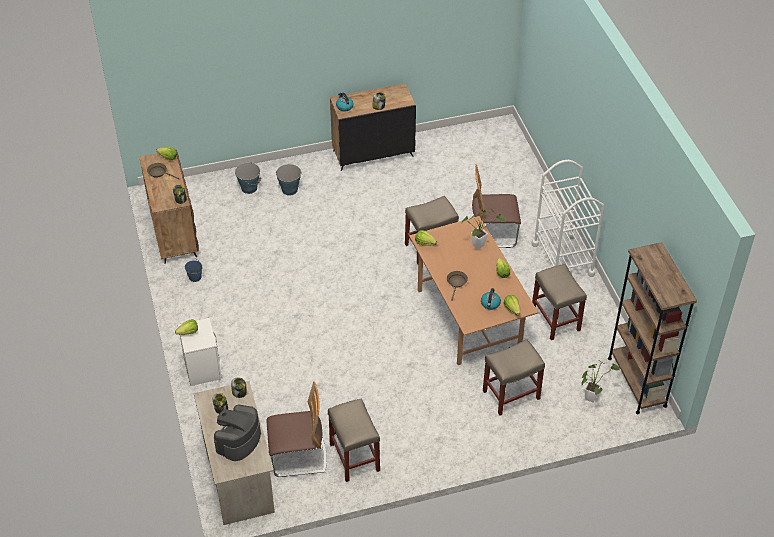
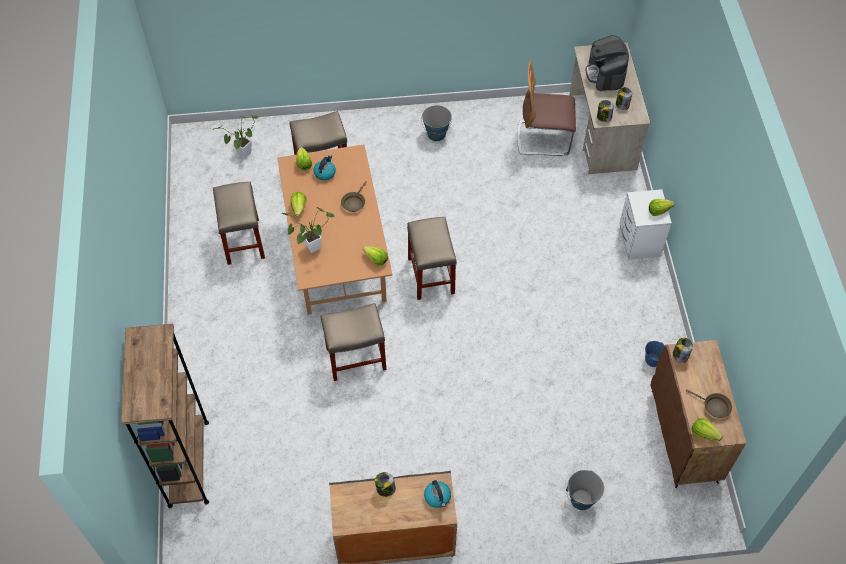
camera: 170 degrees left, 10 degrees up
(238, 440) = (605, 74): coffee machine -> coffee machine turned 135 degrees clockwise
(289, 190) = (524, 487): bucket -> bucket (436, 134)
(354, 457) = (490, 131): beige stool -> beige stool (431, 276)
(492, 234) = (272, 367): chair -> none
(562, 259) = (201, 317): white cart -> none
(637, 382) = (191, 162): brown bookcase -> brown bookcase (188, 463)

